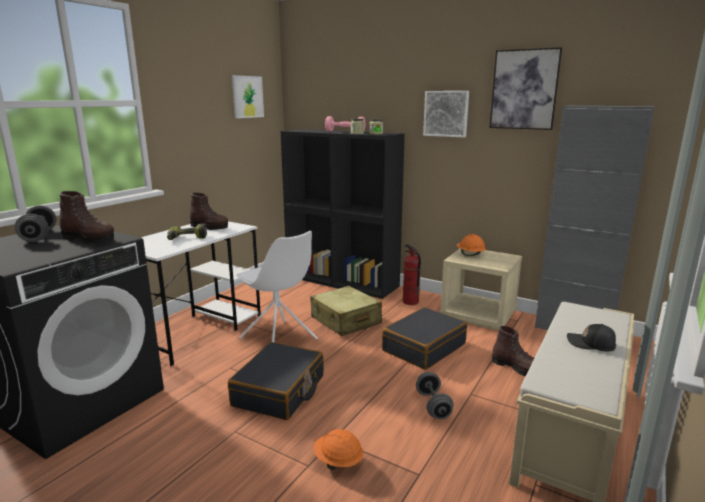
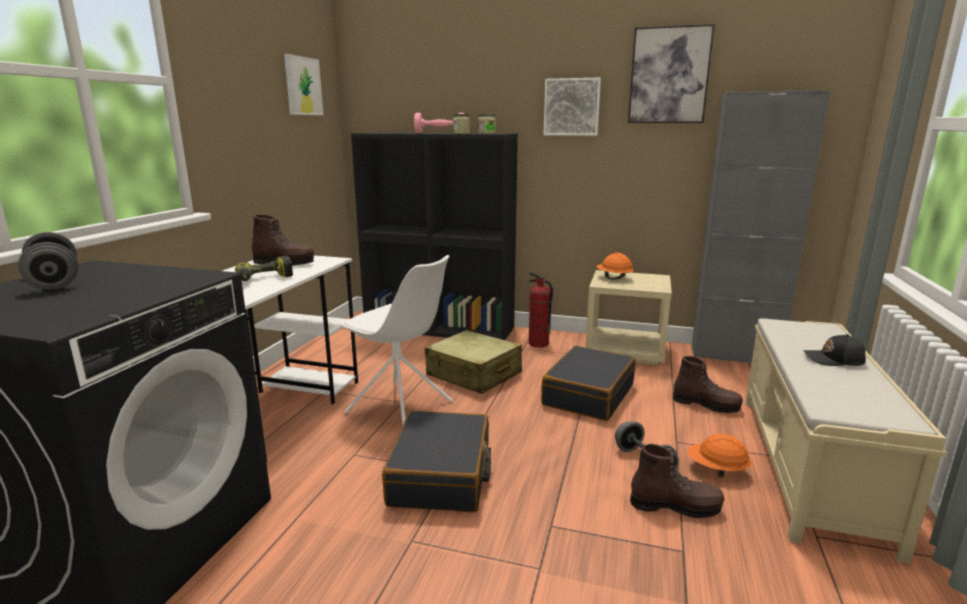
camera: 15 degrees left, 0 degrees up
(89, 239) = (151, 279): brown boot -> brown boot (675, 506)
(338, 461) = (575, 555): orange hard hat -> orange hard hat (716, 470)

